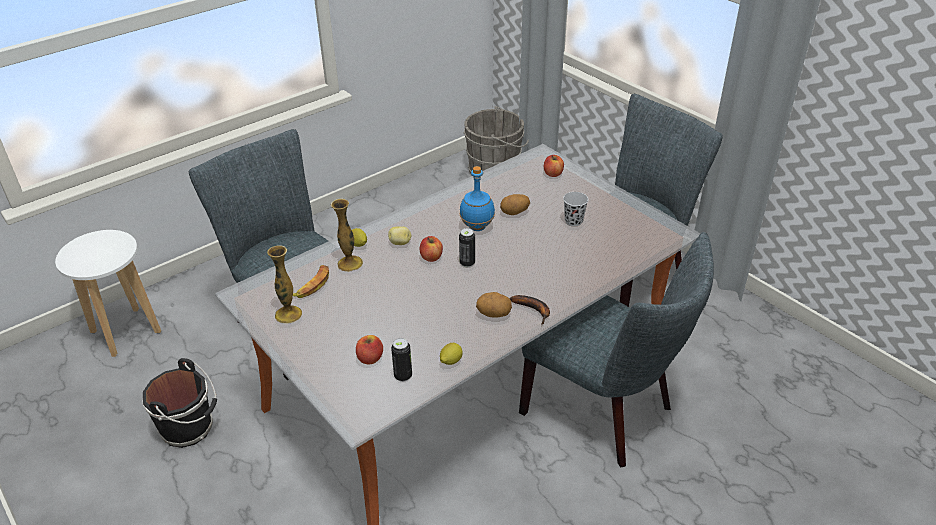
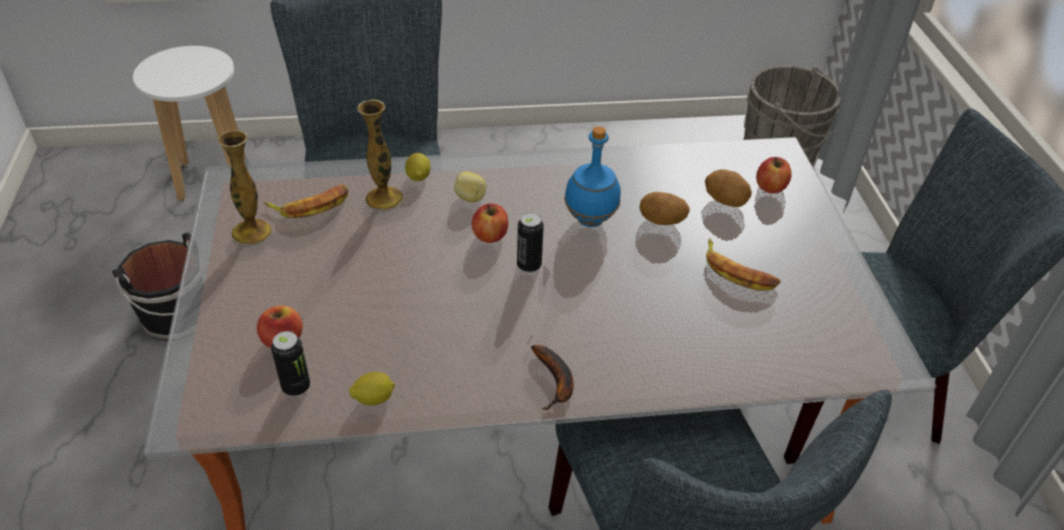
camera: 30 degrees right, 5 degrees up
(494, 314) = (495, 358): potato -> potato (725, 201)
(573, 221) = (738, 271): black cup -> banana

